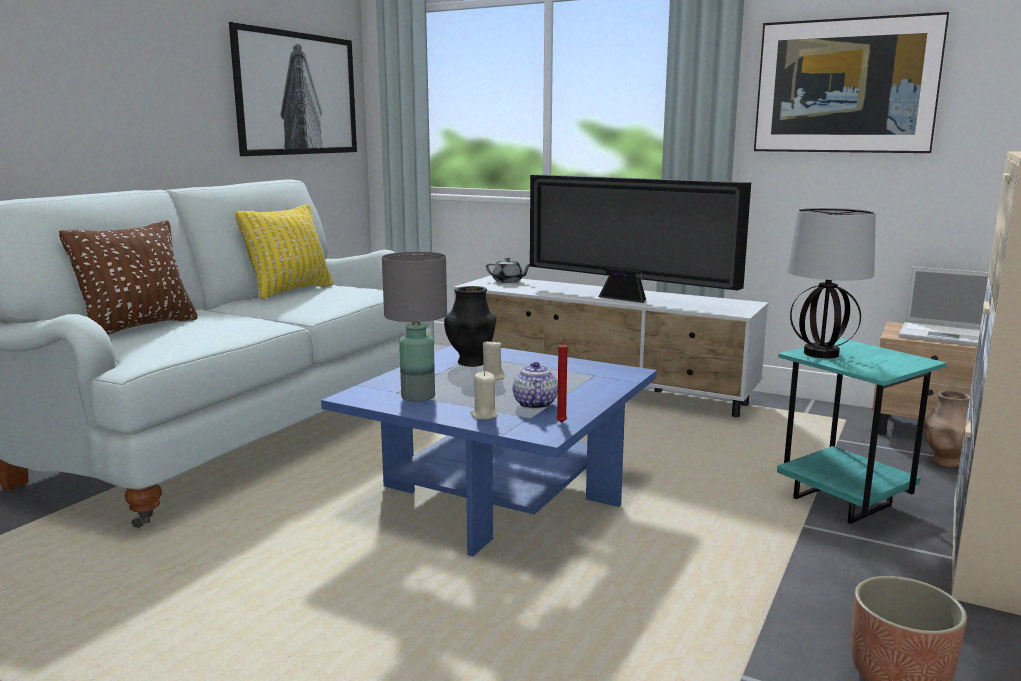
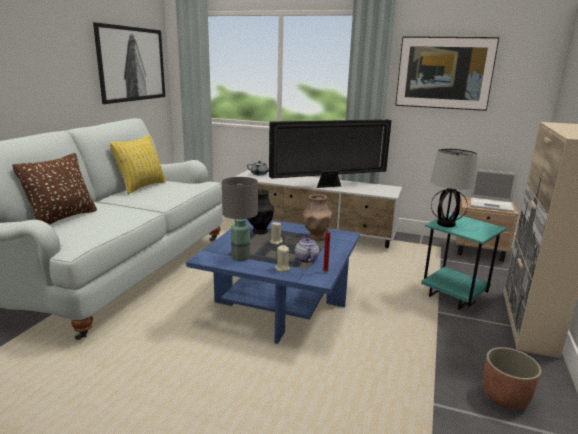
camera: 10 degrees left, 5 degrees up
(627, 299) = (329, 186): television -> television turned 45 degrees counterclockwise
(945, 462) = (493, 270): brown vase -> brown vase (316, 237)

